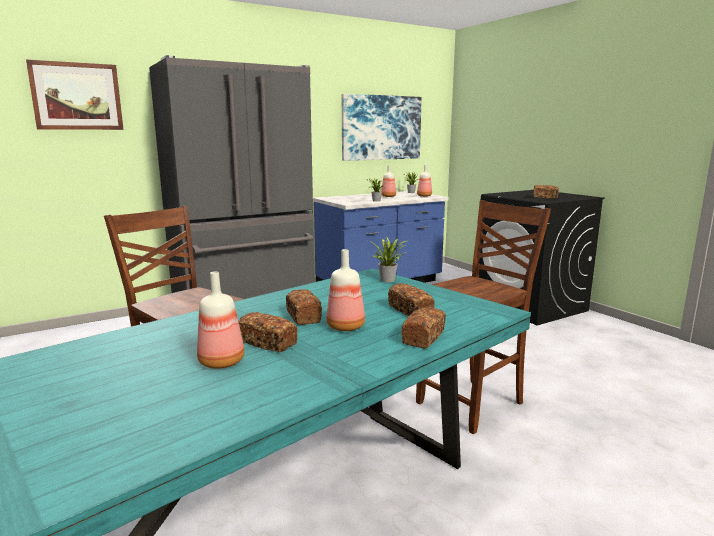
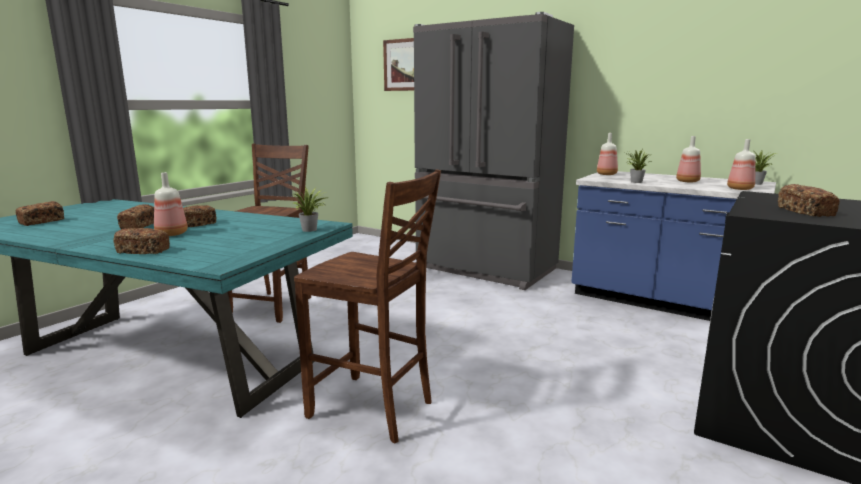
camera: 65 degrees right, 0 degrees up
(222, 361) = (109, 223): bottle -> bottle (607, 174)
(381, 127) = (730, 82): picture -> none
(410, 311) = (214, 243): bread -> bread (41, 222)

